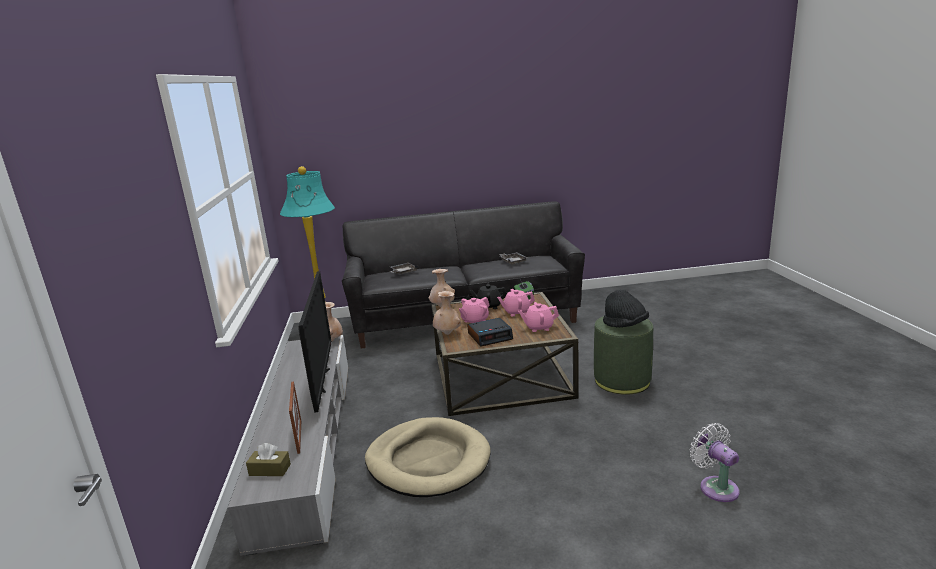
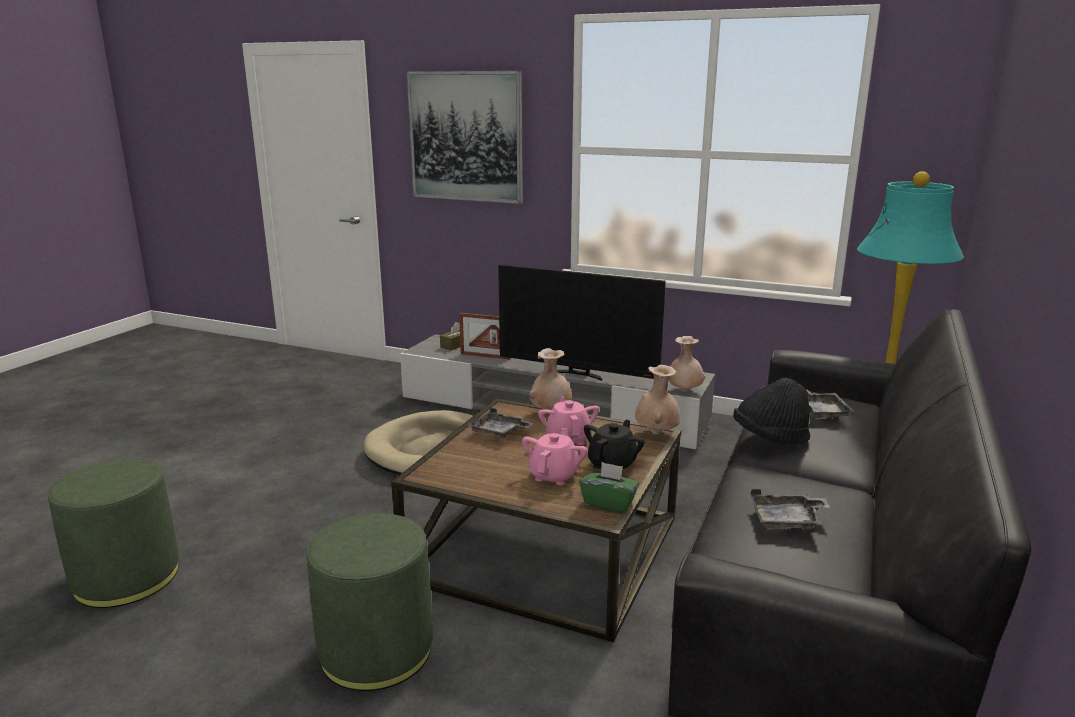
camera: 120 degrees right, 0 degrees up
(139, 240) = (466, 137): none -> picture
(490, 336) = (499, 432): alarm clock -> grey tray
(539, 327) = (472, 470): pink teapot -> none
(625, 325) = (356, 536): black hat -> black hat (770, 438)
(716, 487) = (126, 577): white fan -> green ottoman

